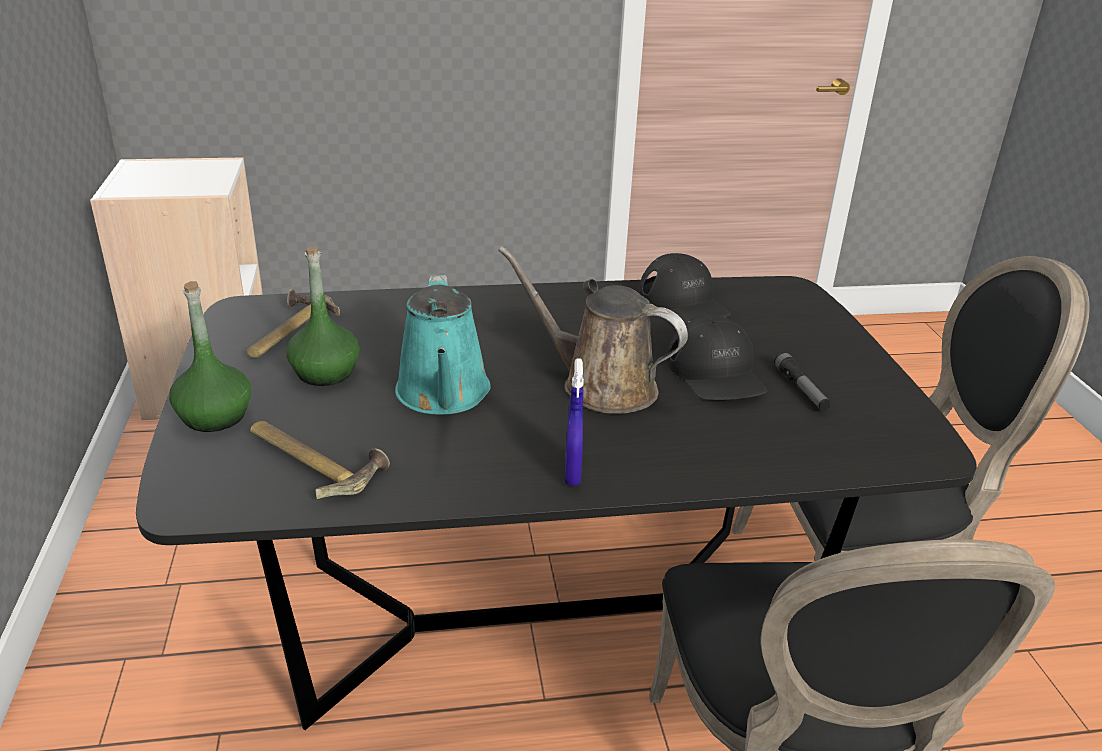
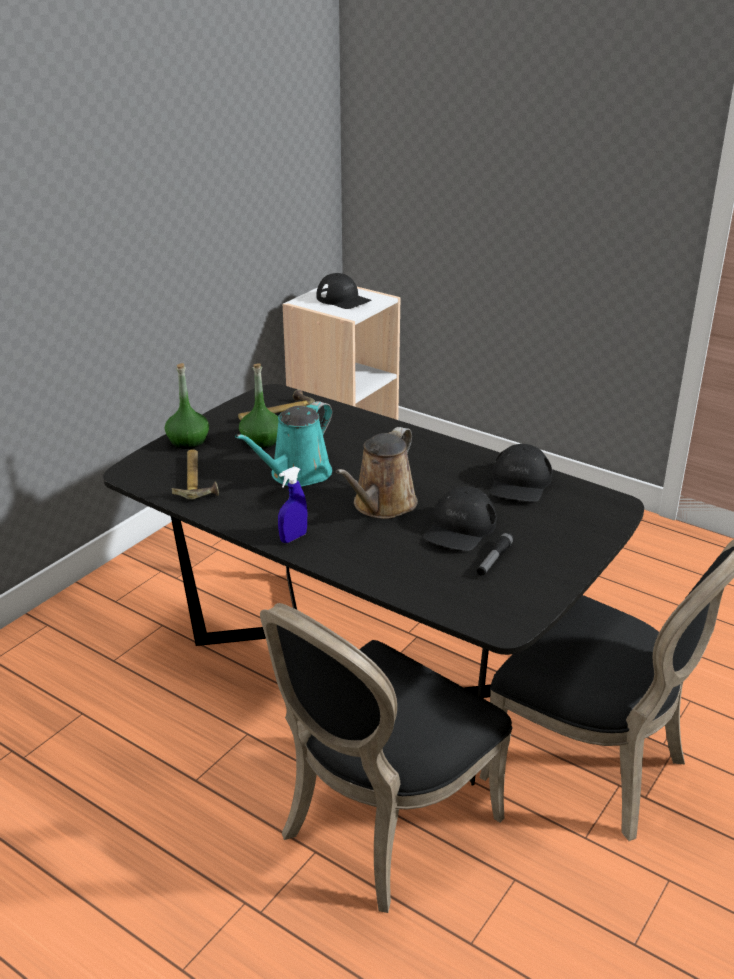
camera: 45 degrees right, 0 degrees up
(173, 176) = (343, 299): none -> black cap
(600, 385) = (381, 505): brown watering can -> brown watering can turned 135 degrees counterclockwise

